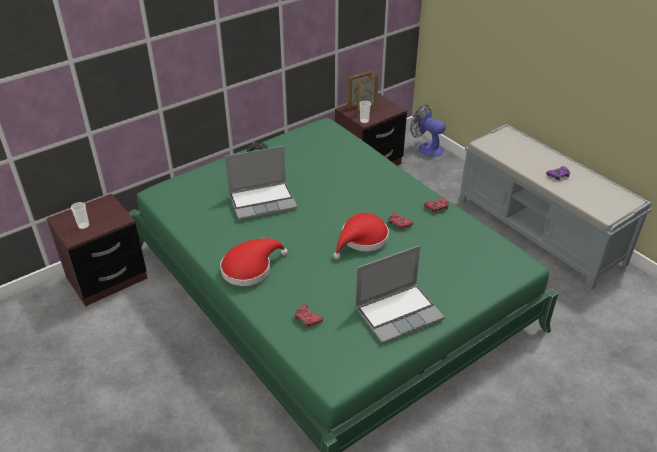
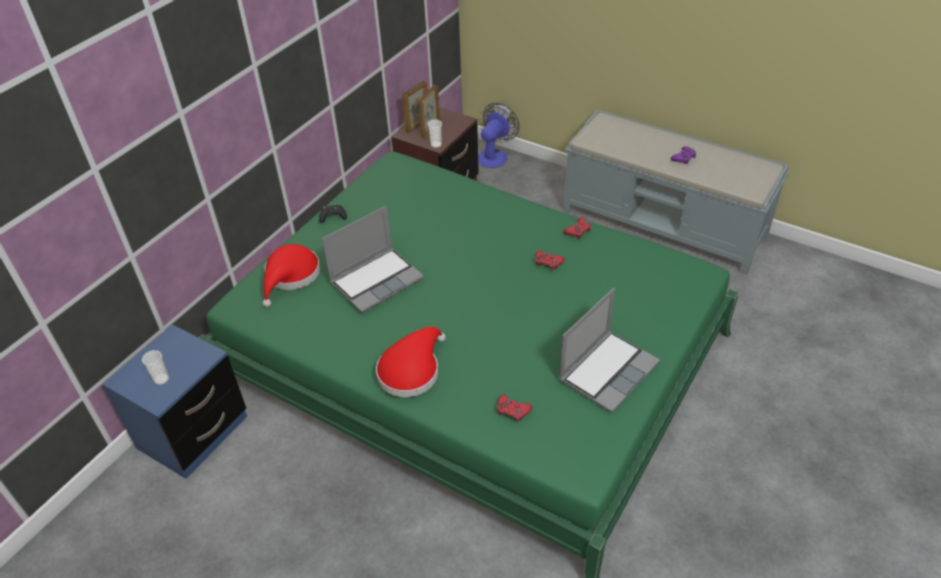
camera: 20 degrees left, 5 degrees up
(107, 278) = (193, 432): brown nightstand -> blue nightstand
(362, 240) = (520, 295): red hat -> red hat (291, 276)
(426, 148) = (495, 155): fan -> fan turned 105 degrees clockwise

